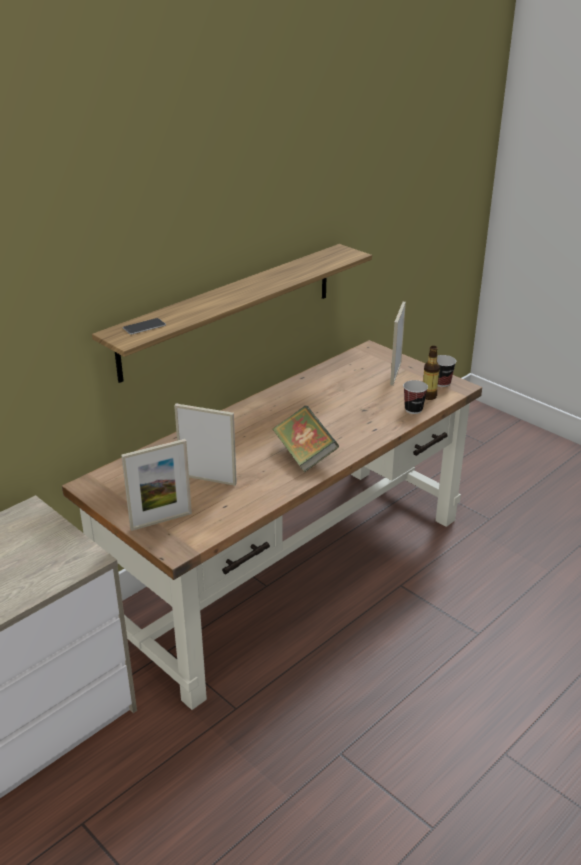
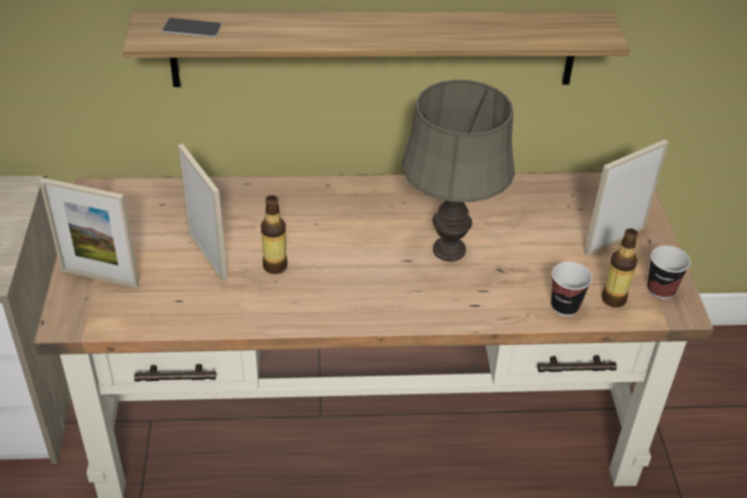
camera: 40 degrees right, 10 degrees up
(252, 464) = (275, 266): none -> bottle
(304, 455) = (345, 289): book -> none
(328, 414) = (448, 250): none -> grey table lamp

